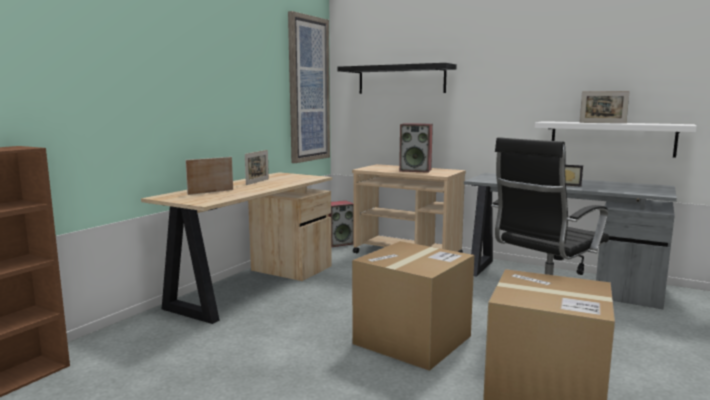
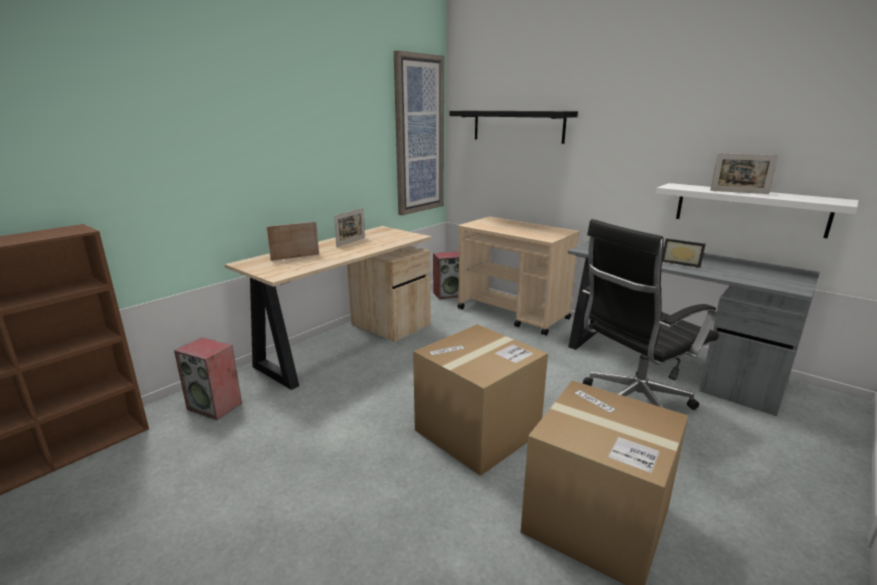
camera: 10 degrees right, 10 degrees up
(416, 170) = (524, 229): speaker -> speaker (215, 406)

